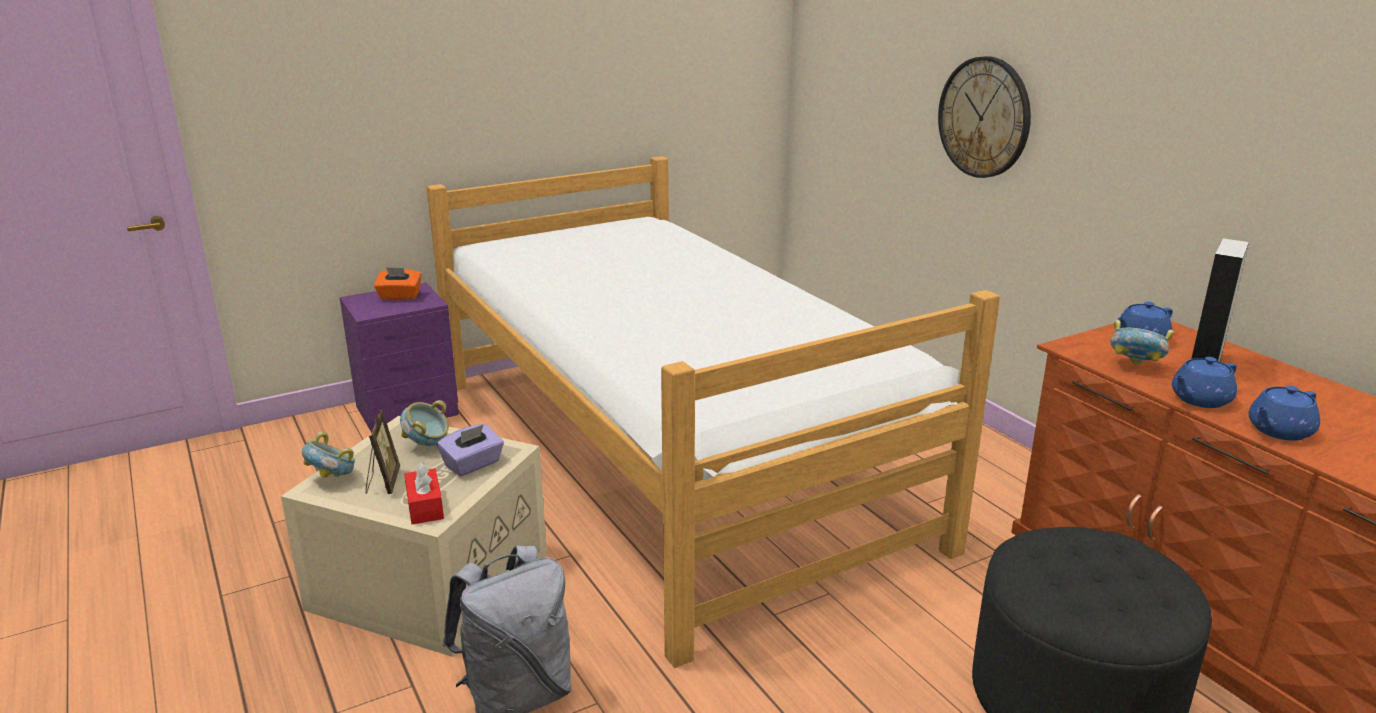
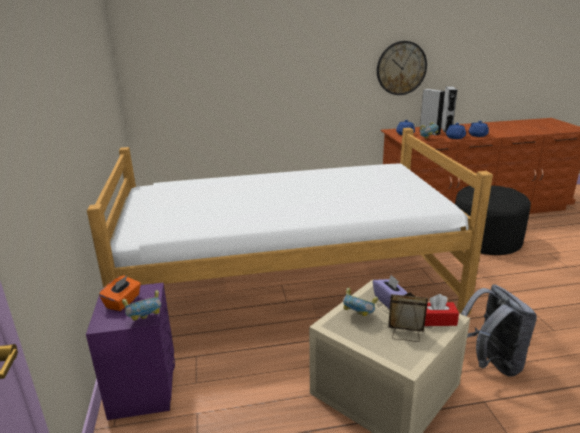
camera: 70 degrees left, 0 degrees up
(333, 479) = (395, 356): bowl -> bowl (145, 320)
(984, 117) = (281, 77): wall clock -> wall clock (401, 68)
(1276, 386) = (446, 130): none -> grey speaker

